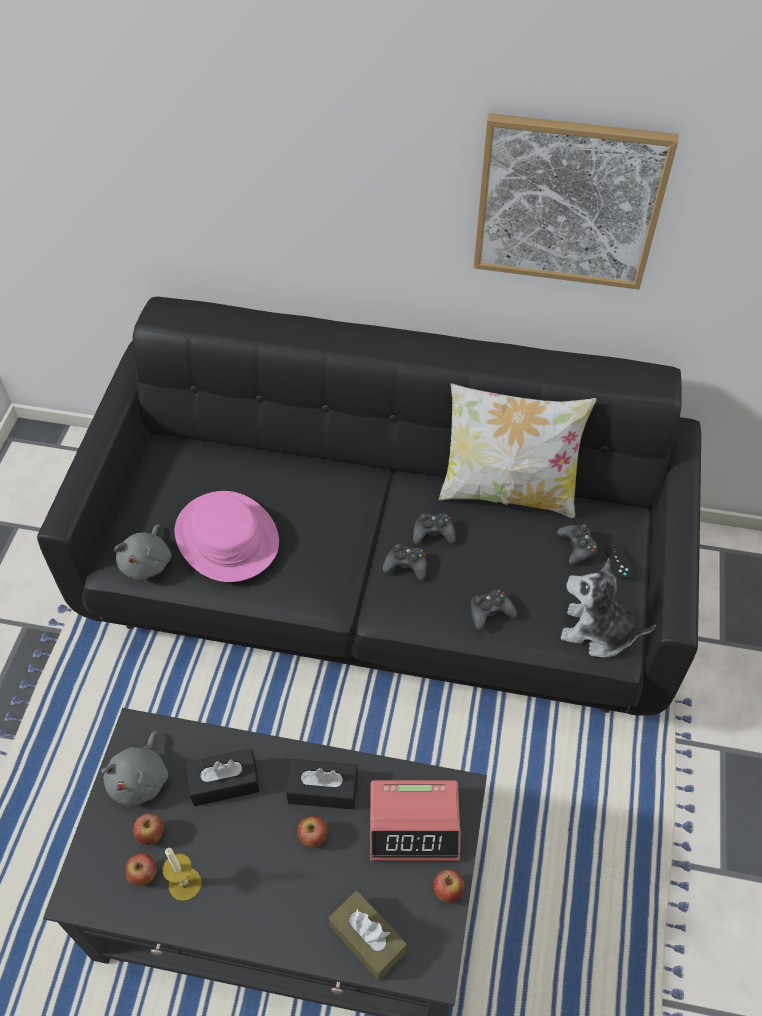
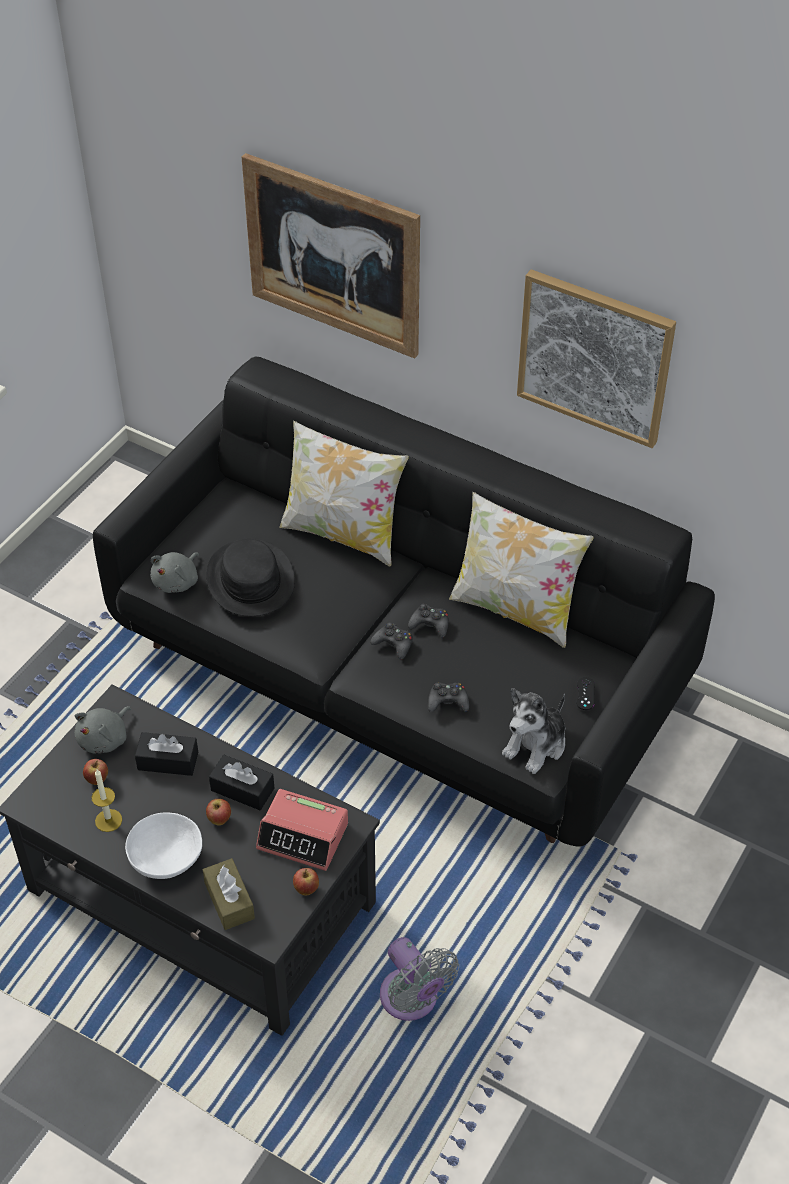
camera: 20 degrees right, 5 degrees down
(144, 875) = (80, 805): apple -> none
(226, 538) = (250, 579): pink hat -> black hat
(231, 157) = (333, 255): none -> picture
(273, 912) = (166, 860): none -> white bowl
(301, 460) = (343, 534): none -> pillow
(554, 938) = (412, 1000): none -> grey fan
(577, 546) = (553, 671): black game controller -> none
(597, 631) = (536, 745): plush toy -> plush toy turned 90 degrees counterclockwise

